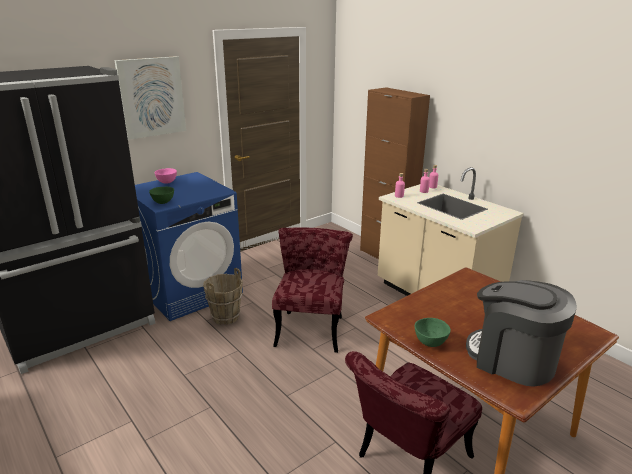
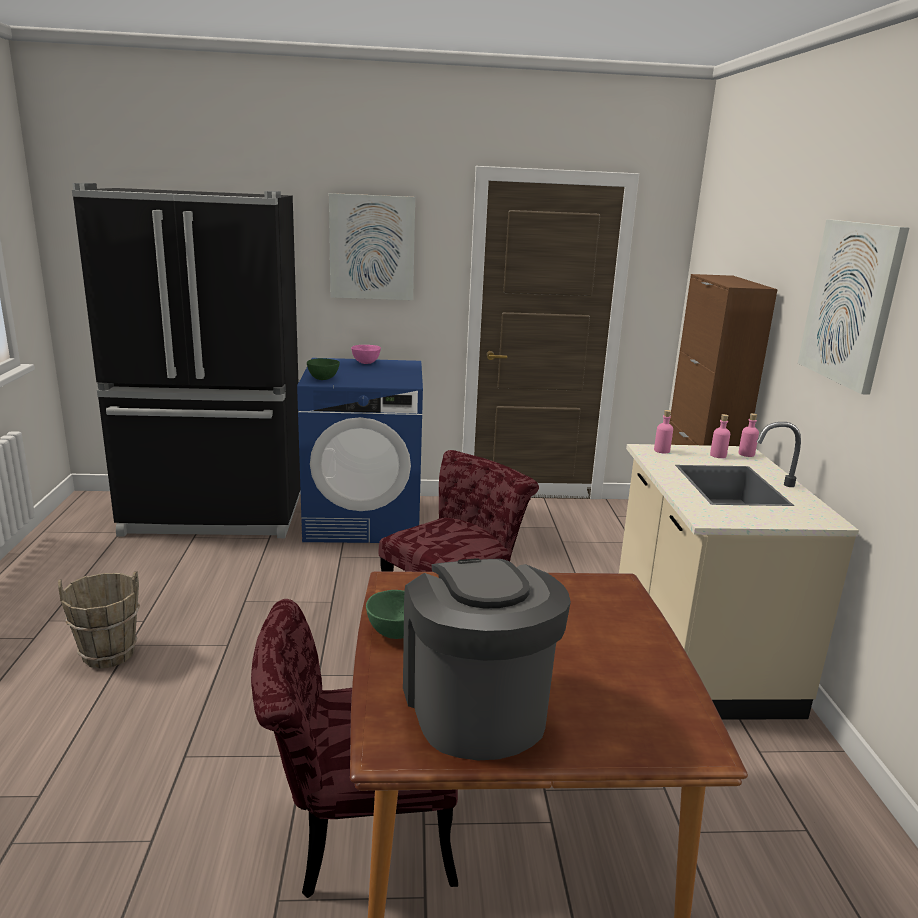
camera: 35 degrees right, 5 degrees down
(225, 317) = (365, 561): brown bucket -> brown bucket (108, 653)
(493, 101) = (851, 303): none -> picture

